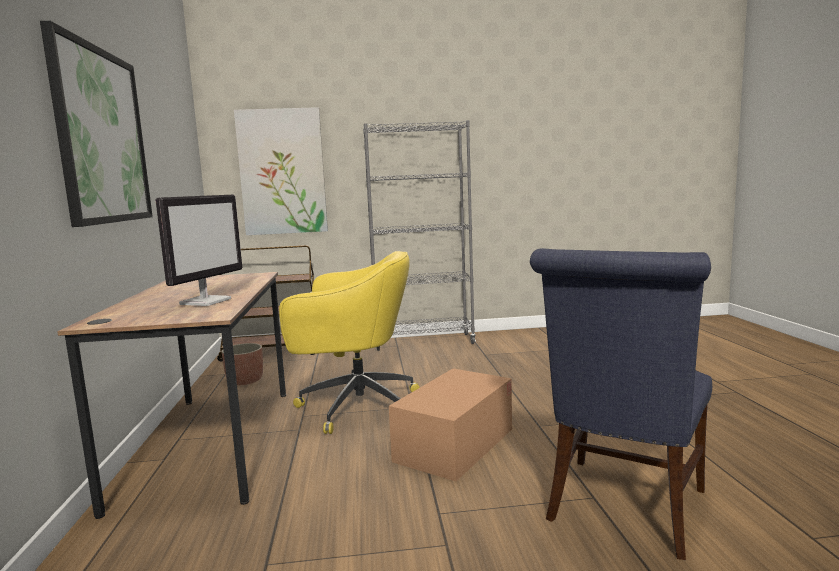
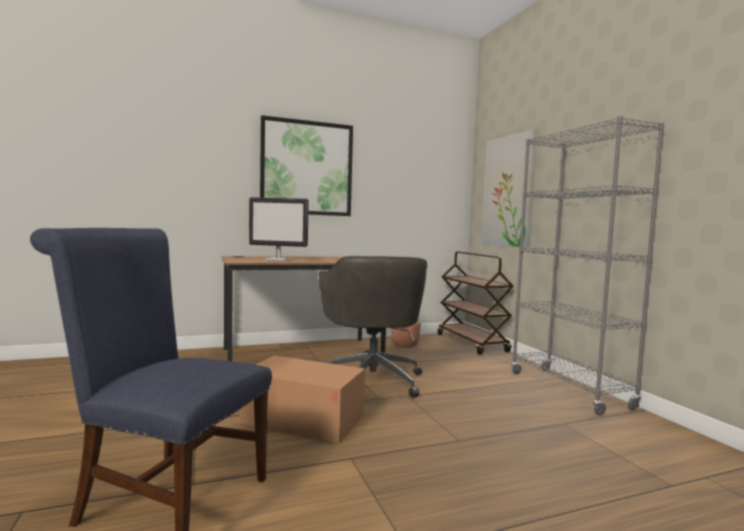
camera: 75 degrees right, 5 degrees down
(355, 406) = (371, 379): yellow office chair -> grey office chair

